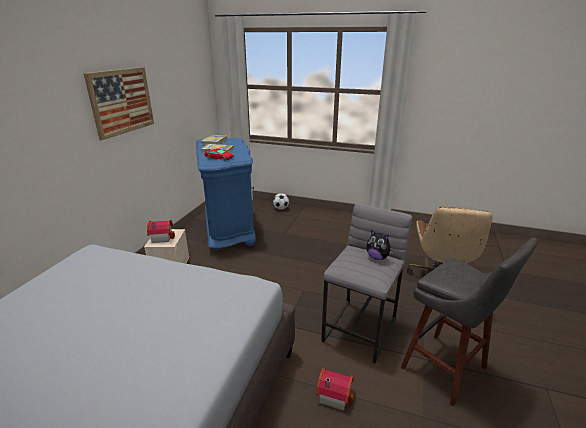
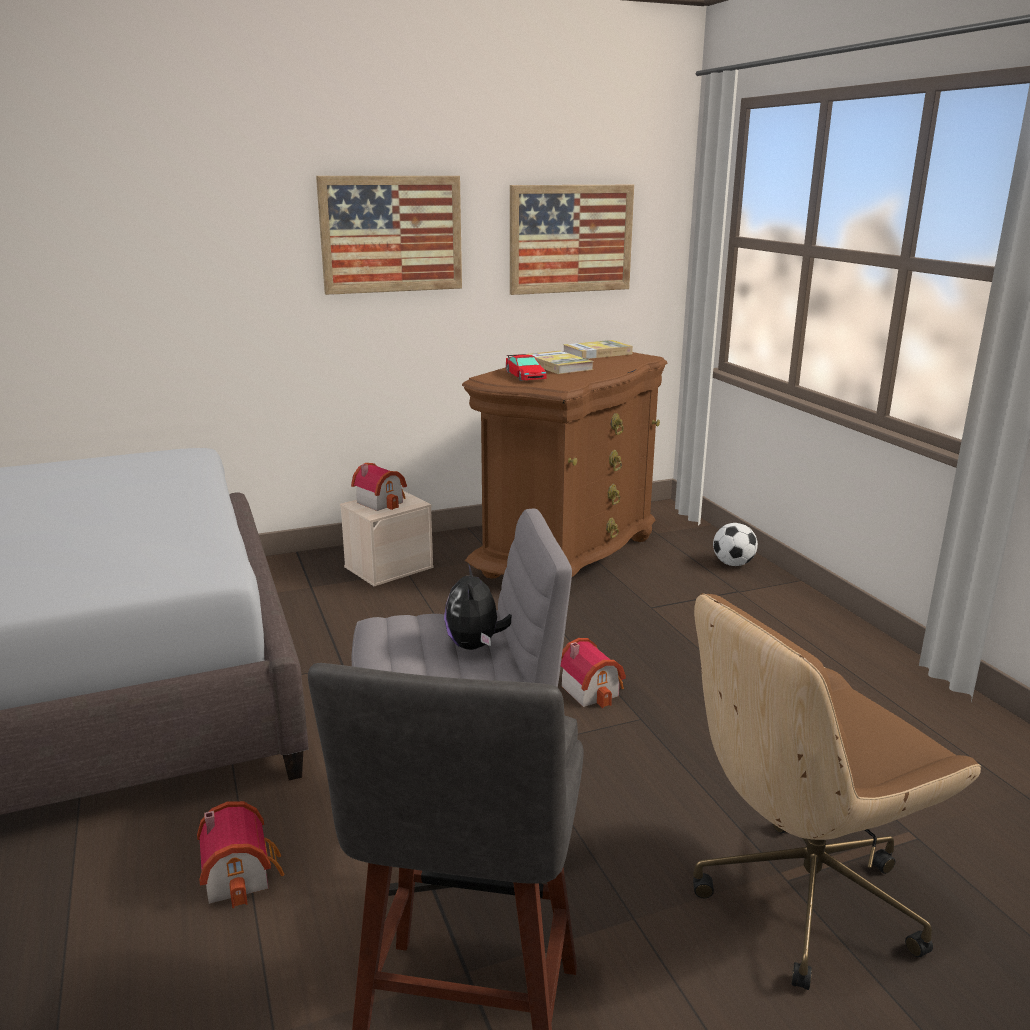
camera: 50 degrees right, 5 degrees down
(184, 92) = (571, 239): none -> picture
(228, 229) = (567, 555): blue dresser -> brown dresser
(314, 267) = (592, 689): none -> toy house

